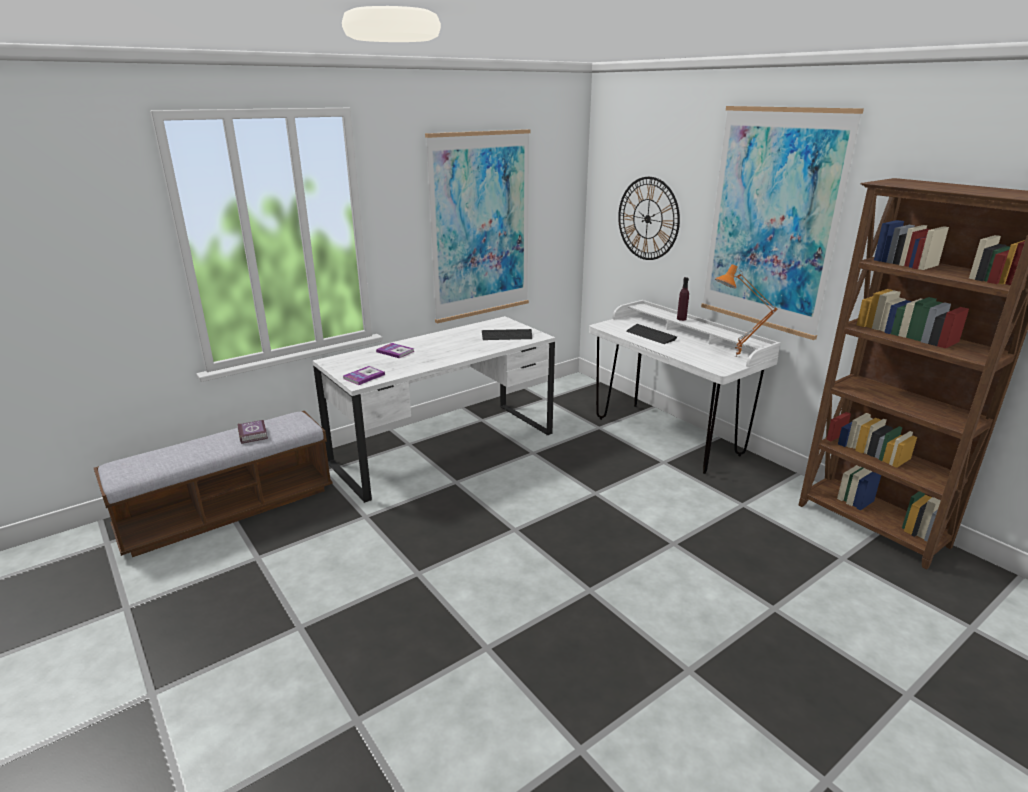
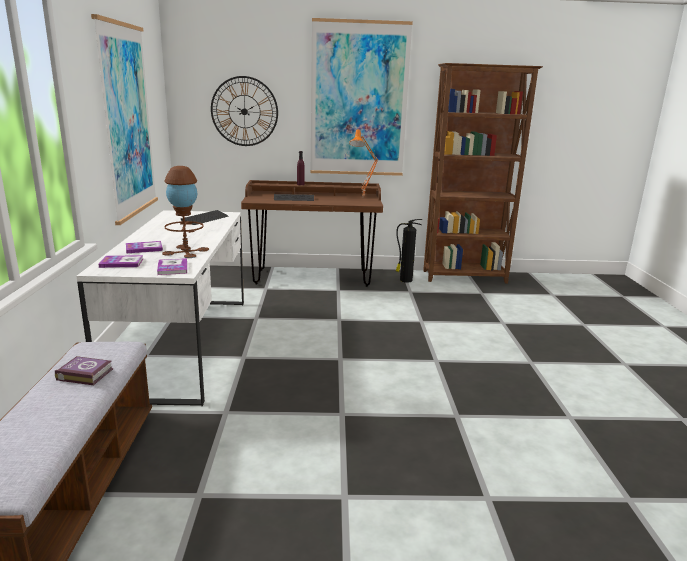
camera: 55 degrees left, 5 degrees down
(353, 359) = (121, 263): none -> book
(408, 365) = (186, 251): none -> brown table lamp
(667, 436) = (312, 277): white desk -> brown desk
(770, 488) = (405, 280): none -> fire extinguisher

